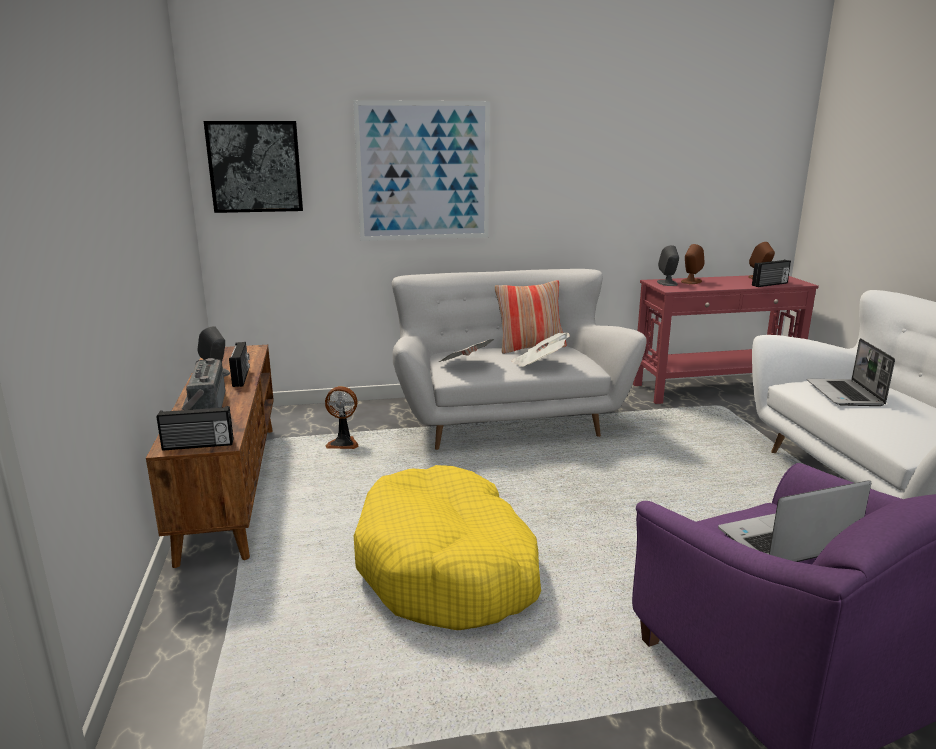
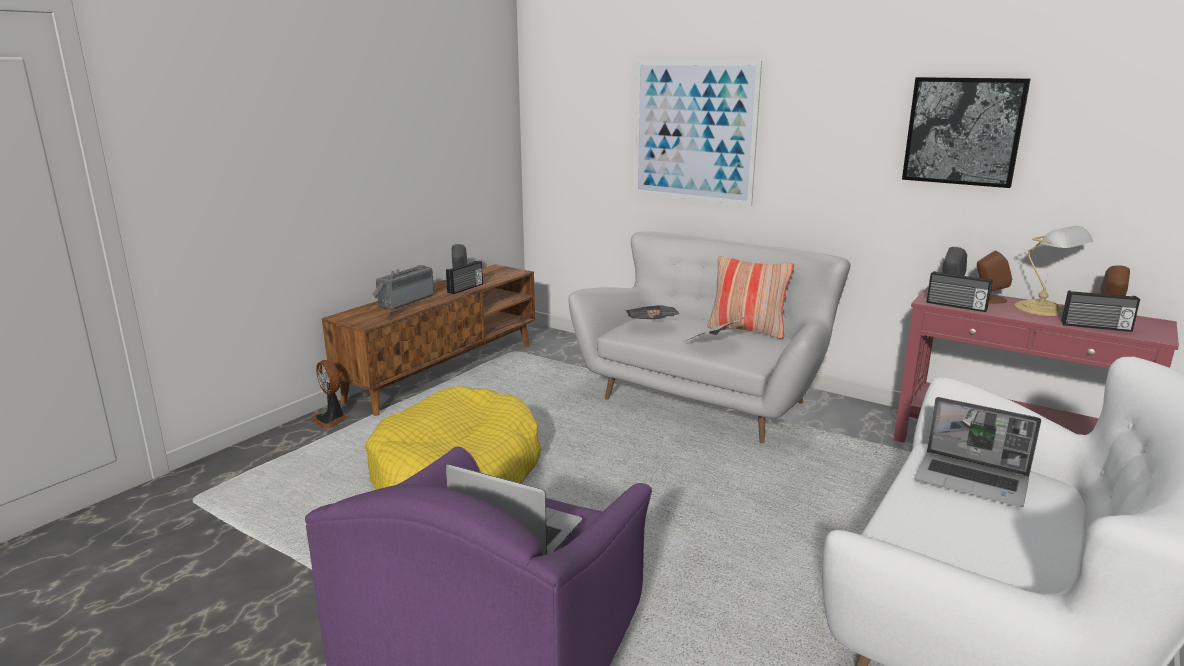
camera: 45 degrees right, 0 degrees up
(198, 445) = (353, 320): radio -> radio (956, 306)
(255, 167) = (561, 118): picture -> picture (963, 131)
(343, 443) = (554, 371): fan -> fan (331, 419)
(726, 280) = (1043, 309): none -> table lamp
(845, 394) = (973, 481): laptop -> laptop turned 105 degrees counterclockwise

